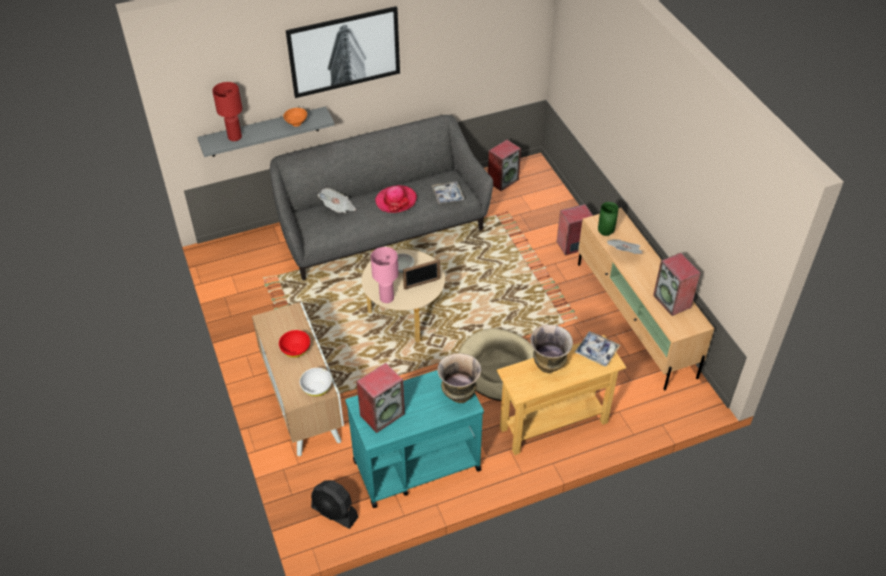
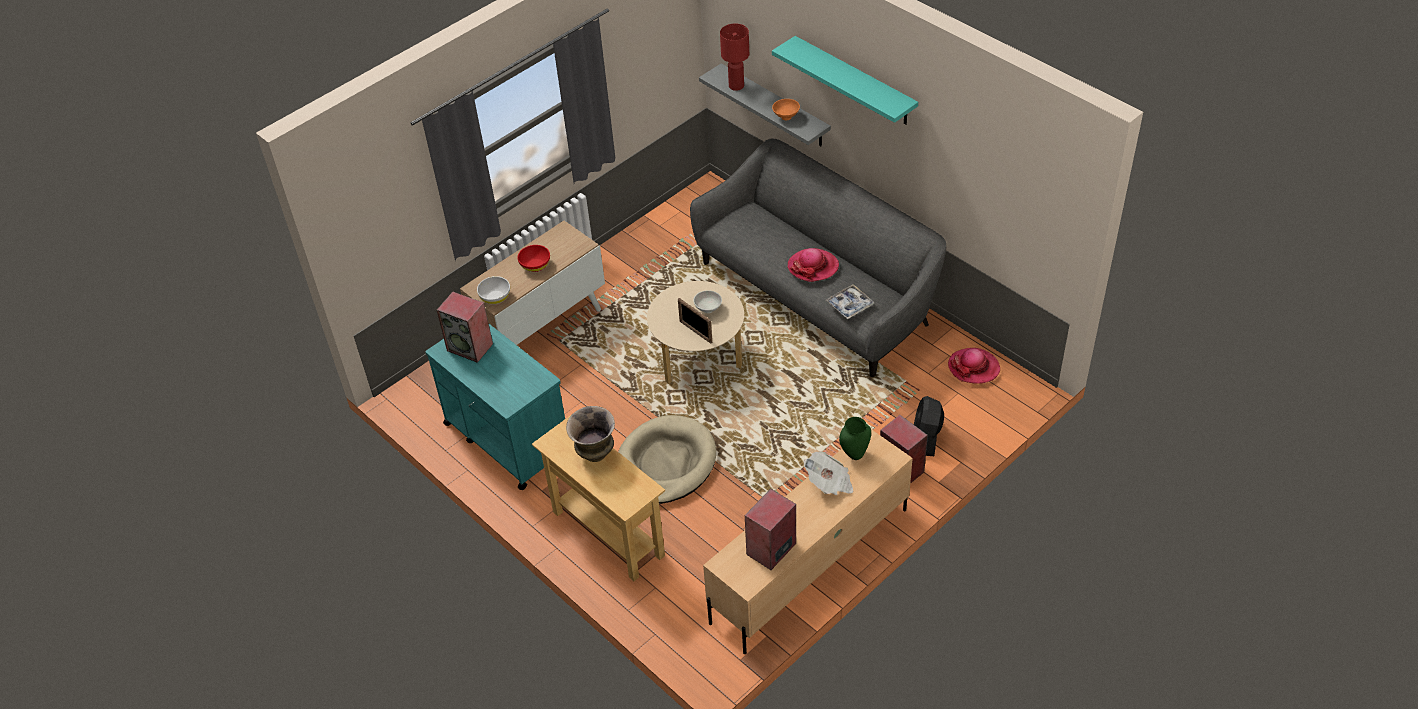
camera: 70 degrees right, 0 degrees up
(335, 512) = (429, 399): black fan -> black fan (927, 437)
(338, 208) = (771, 228): newspaper -> none
(344, 51) = (854, 81): picture -> turquoise shelf
(386, 298) = (660, 312): pink table lamp -> none
(458, 395) = (518, 393): vase -> none
(503, 180) = (973, 367): speaker -> hat
(596, 351) = (635, 489): tray -> none

